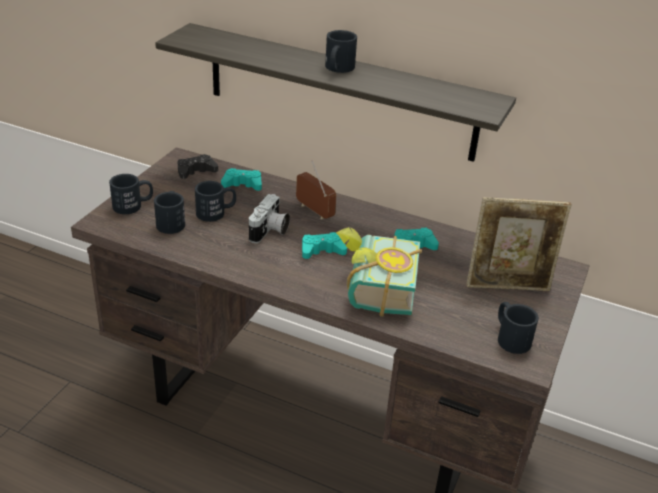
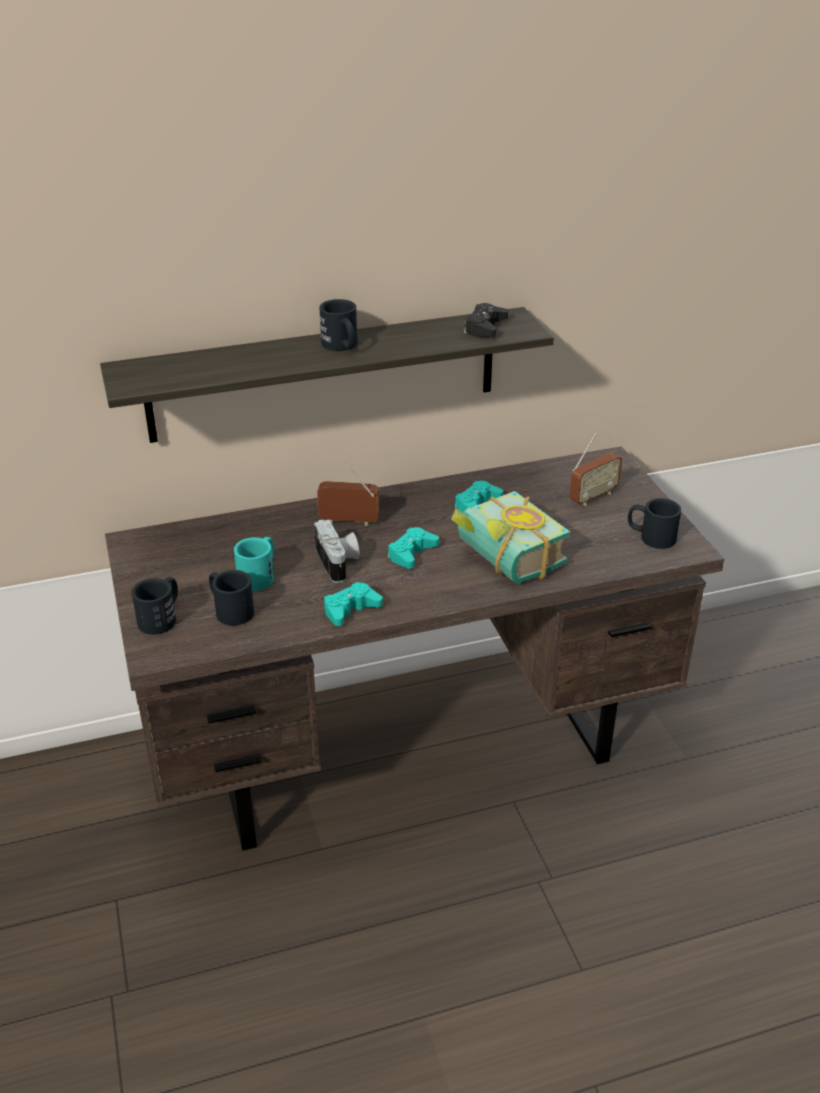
camera: 40 degrees left, 0 degrees up
(196, 171) = (171, 546): black game controller -> black game controller (485, 327)
(216, 212) = (260, 575): black mug -> turquoise mug
(242, 184) = (241, 533): turquoise game controller -> turquoise game controller (350, 609)
(508, 286) = (593, 497): picture frame -> radio

